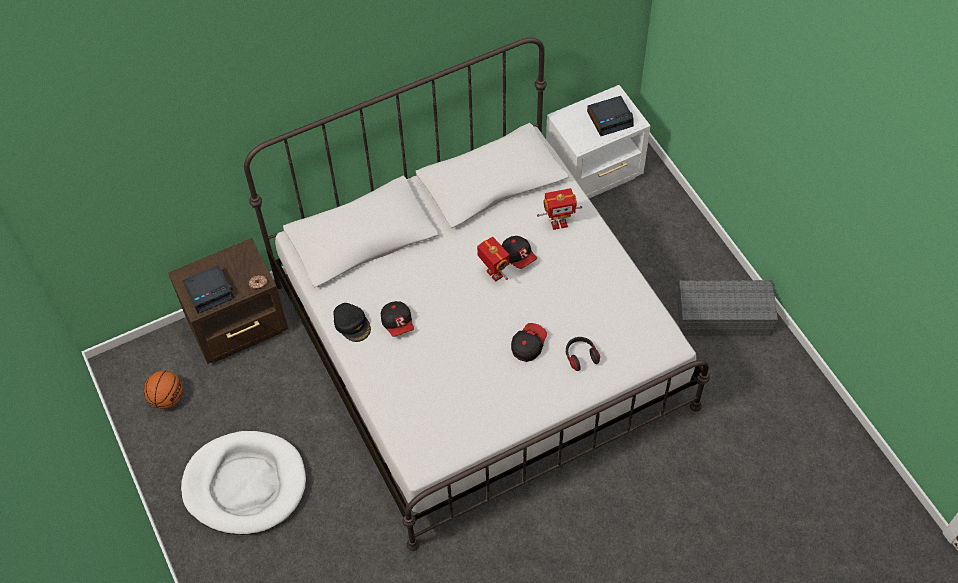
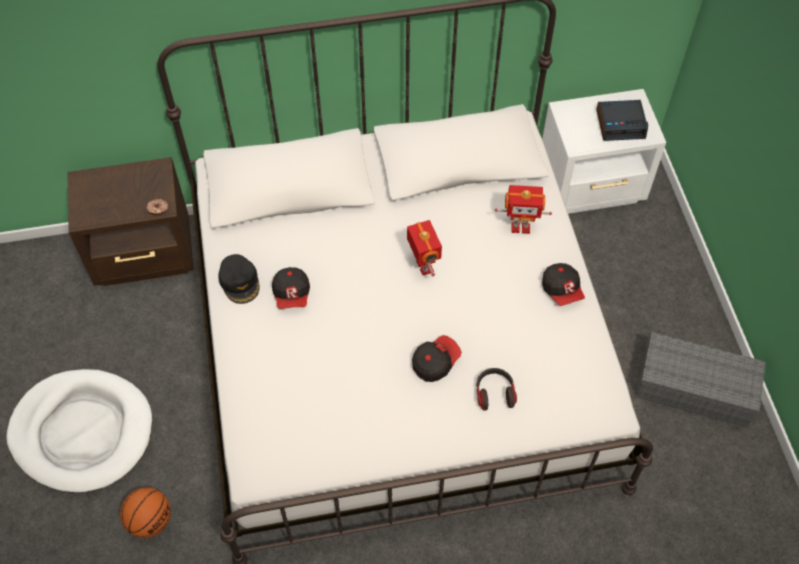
camera: 15 degrees right, 0 degrees up
(167, 398) = (40, 311): basketball -> basketball (150, 520)
(209, 292) = (102, 204): alarm clock -> none
(518, 257) = (459, 253): cap -> cap (562, 290)

